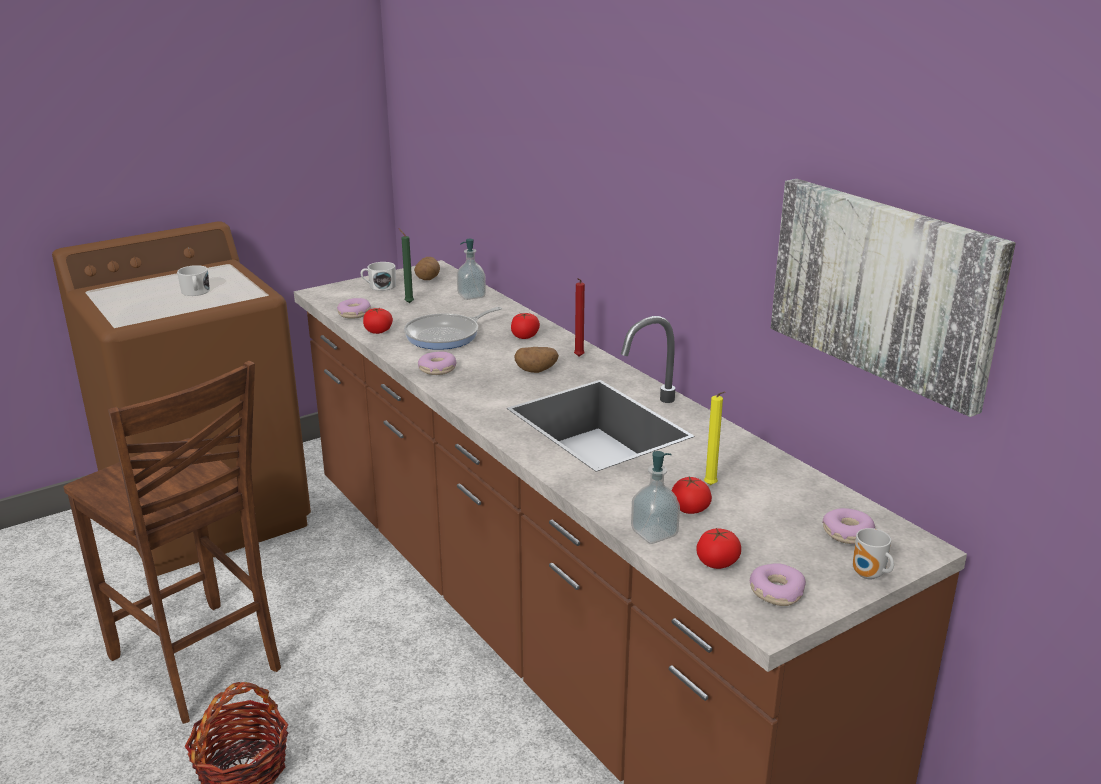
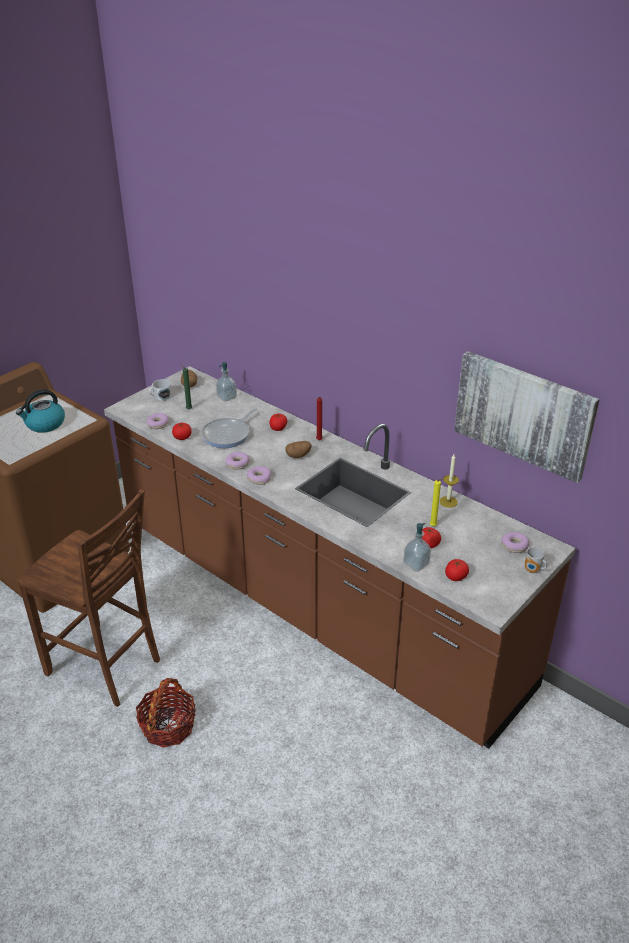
camera: 15 degrees left, 10 degrees up
(196, 292) = (44, 424): white mug -> kettle
(752, 456) = (448, 502): none -> candle
(776, 592) = (491, 589): donut -> donut (259, 479)

